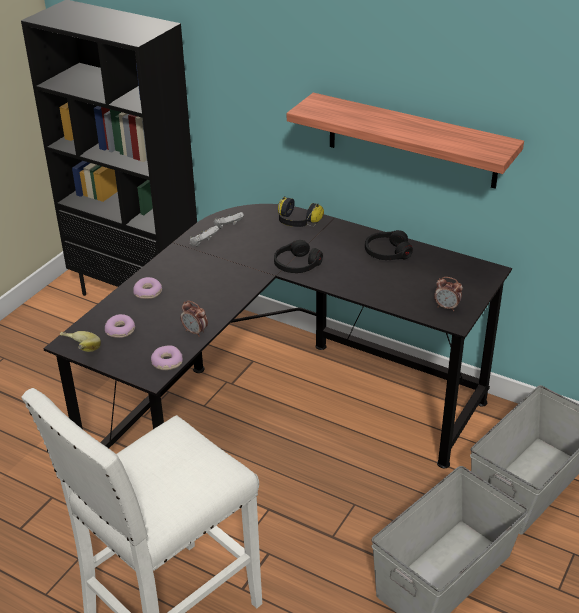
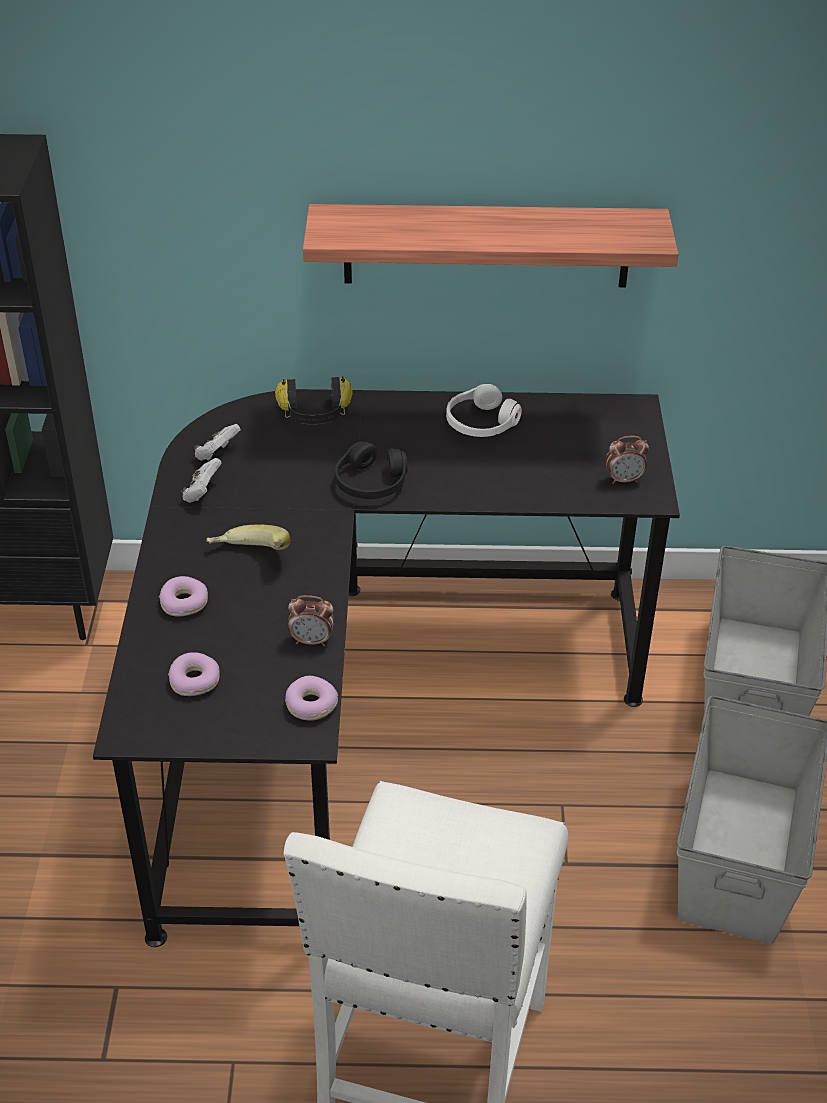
camera: 30 degrees left, 5 degrees up
(79, 352) = (159, 741): banana -> banana (250, 558)
(387, 252) = (480, 423): black headphones -> white headphones

